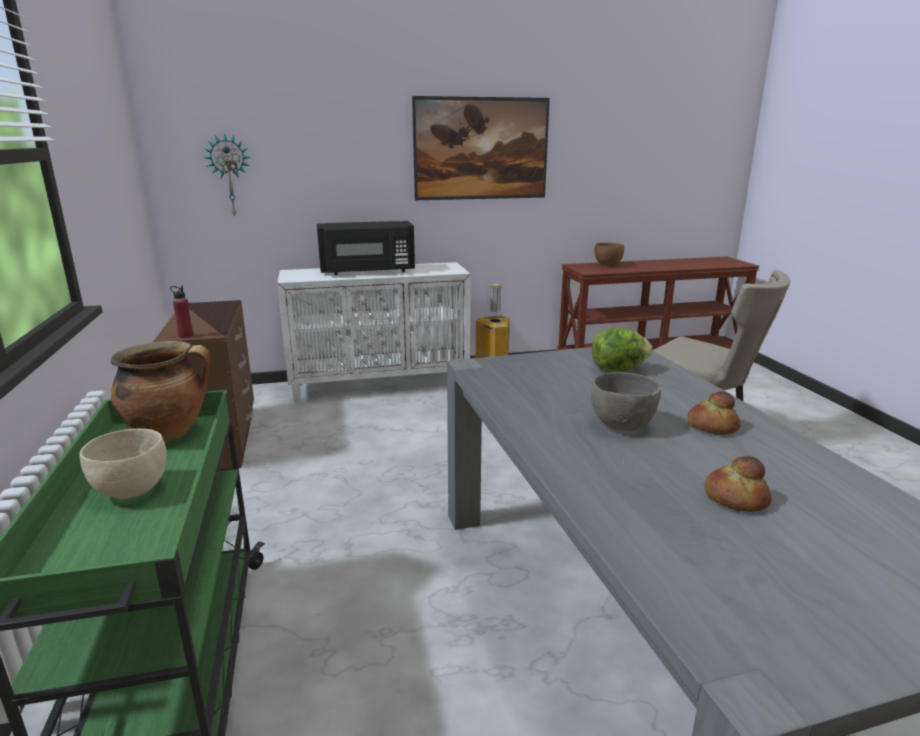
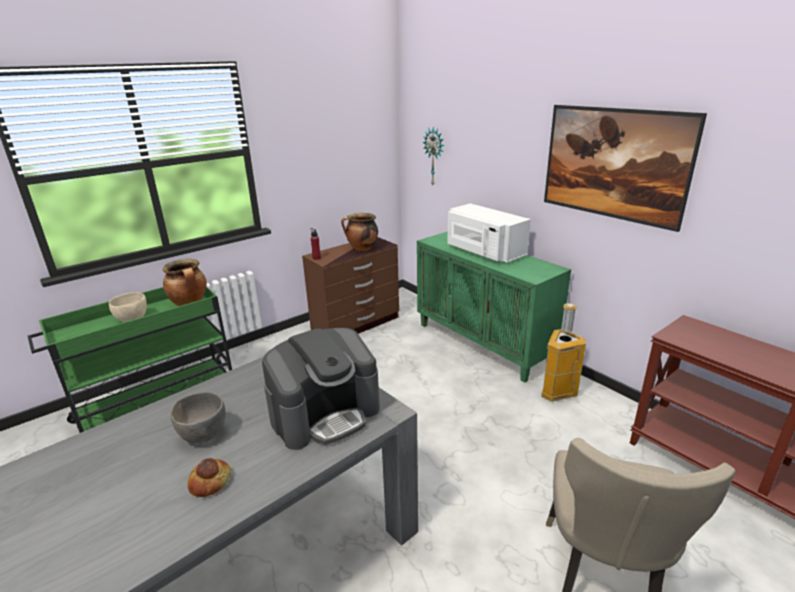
camera: 65 degrees right, 5 degrees up
(214, 313) = (362, 249): none -> cooking pot
(367, 271) = (484, 252): black microwave -> white microwave
(380, 385) = (483, 343): white cabinet -> green cabinet
(608, 265) = (732, 341): brown bowl -> none
(618, 369) = (325, 413): lettuce -> coffee machine
(734, 498) = (83, 504): bread -> none

